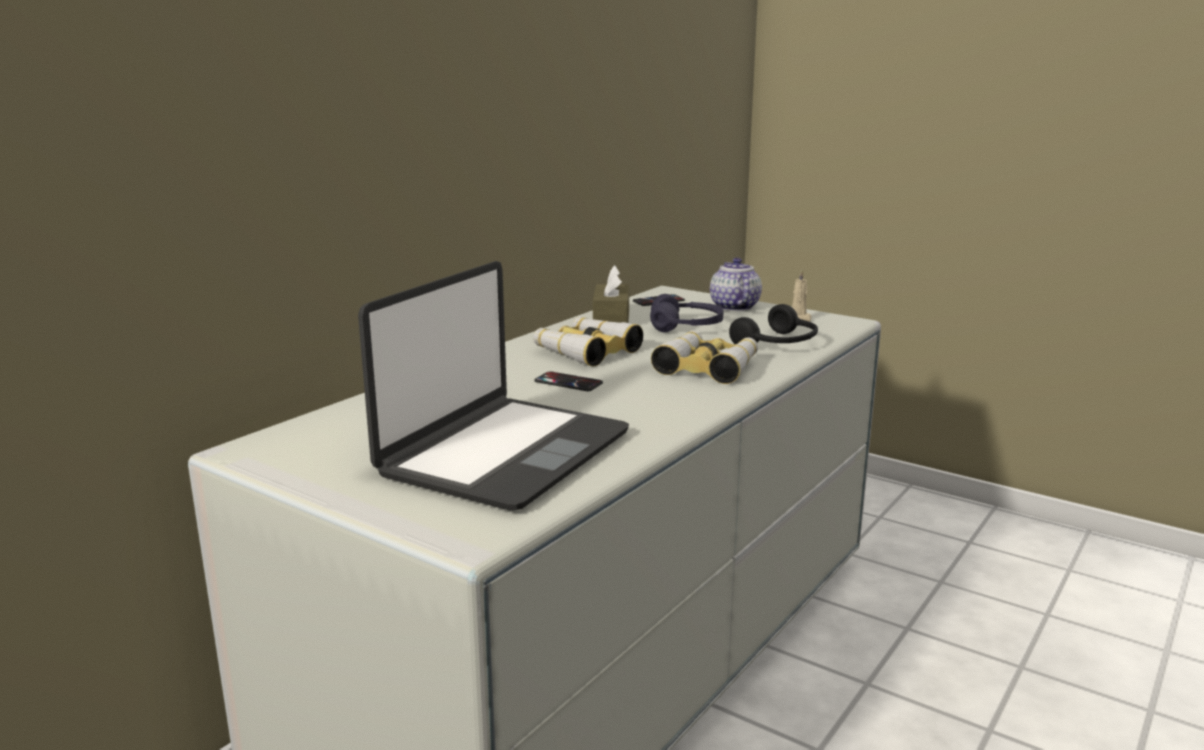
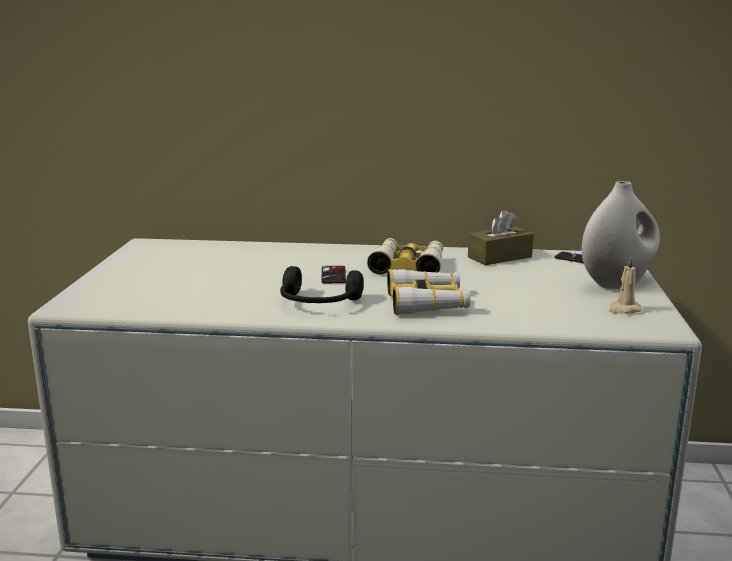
camera: 60 degrees right, 0 degrees up
(504, 453) = (188, 287): laptop -> none
(686, 327) = (522, 279): purple headphones -> none
(733, 307) = (617, 283): teapot -> white vase
(779, 344) = (532, 314): black headphones -> black headphones (318, 303)

